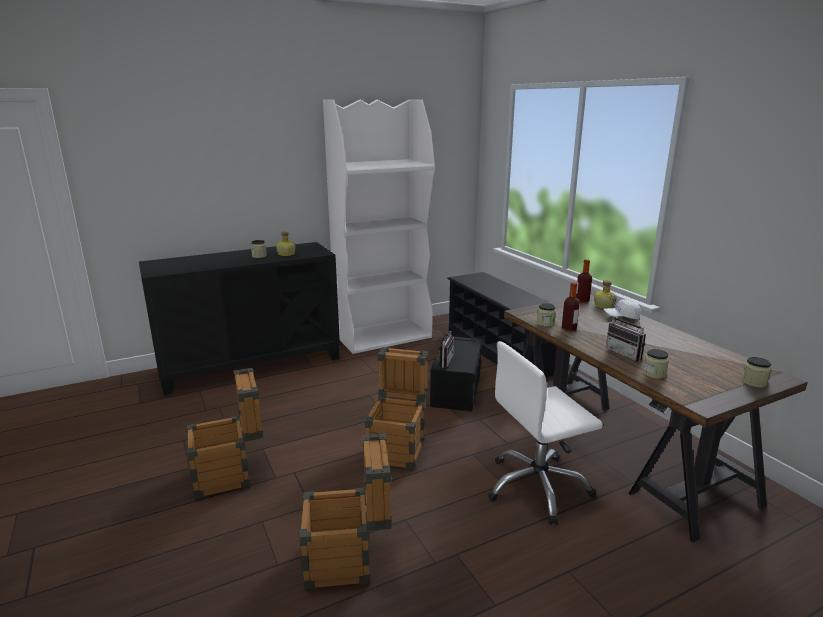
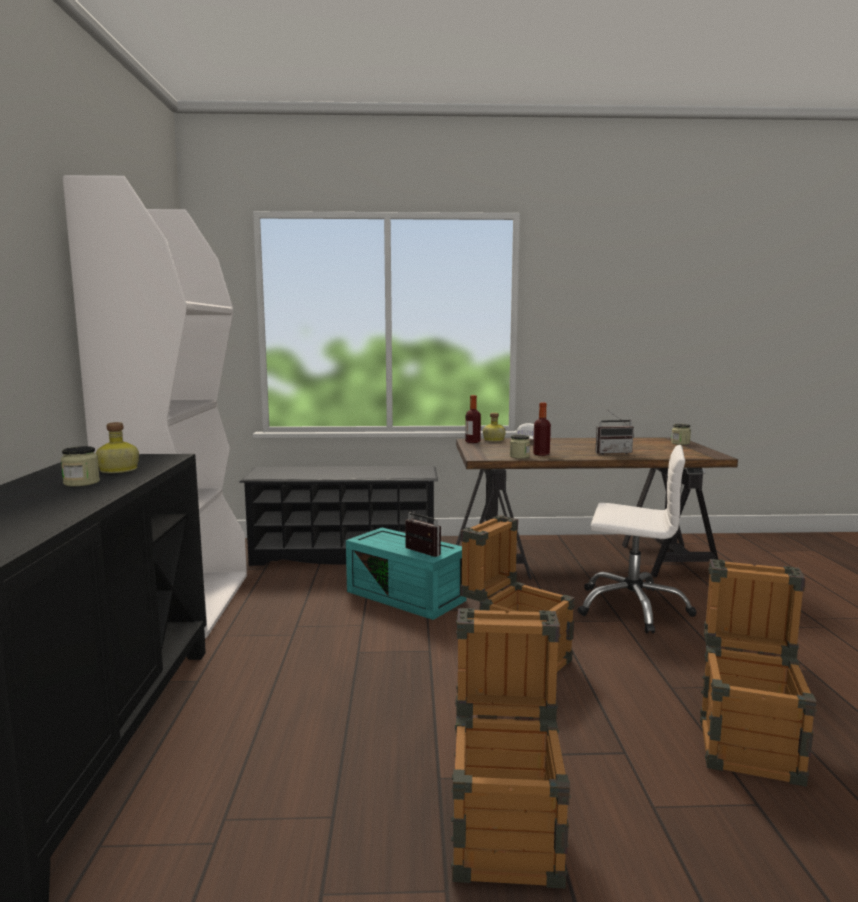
camera: 65 degrees left, 10 degrees down
(457, 389) = (408, 596): black storage box -> turquoise storage box
(537, 487) = (632, 607): white office chair -> white office chair turned 75 degrees counterclockwise
(654, 373) = (656, 454): jar -> none

